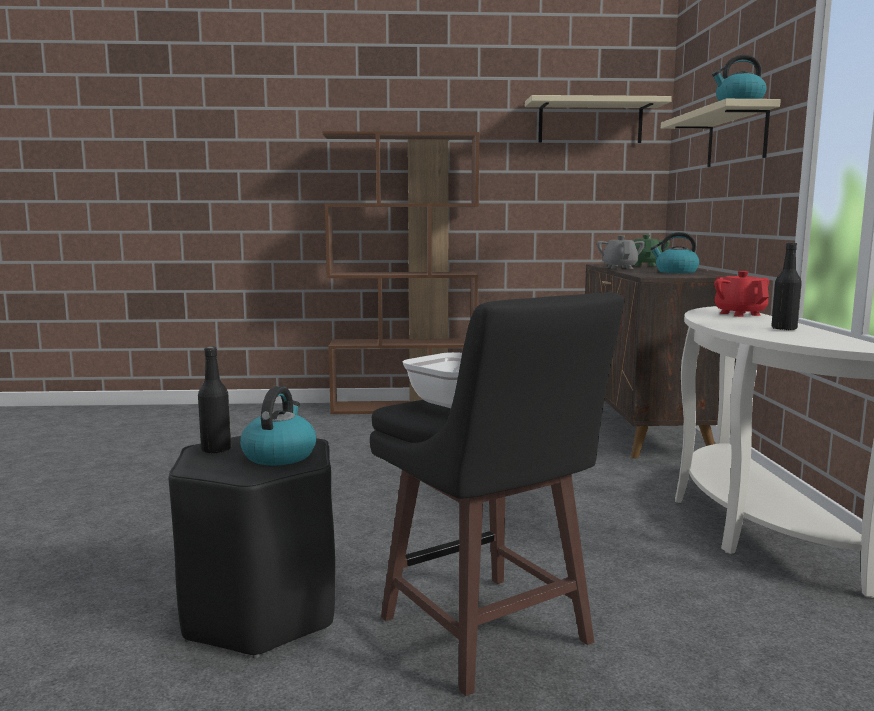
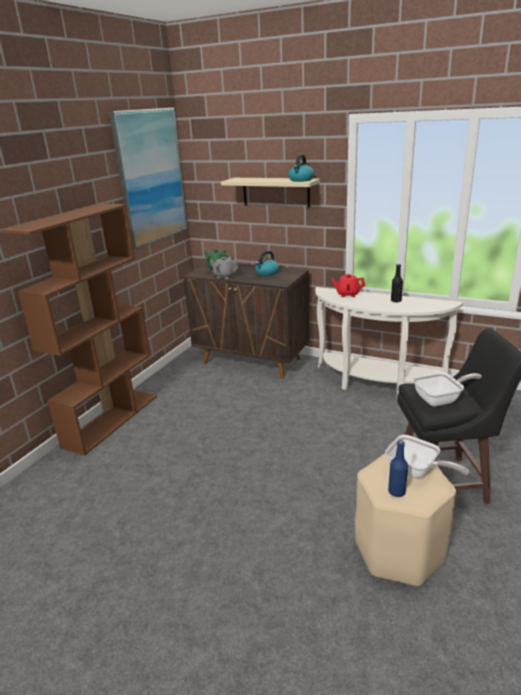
camera: 60 degrees left, 15 degrees up
(216, 450) = (396, 492): black bottle -> blue bottle
(262, 613) = (399, 551): black stool -> beige stool
(279, 455) = (416, 471): kettle -> frying pan
(590, 122) = (151, 177): beige shelf -> picture

